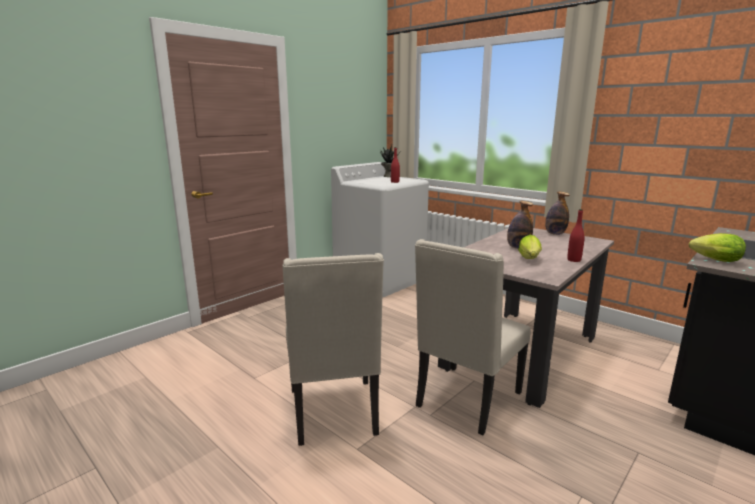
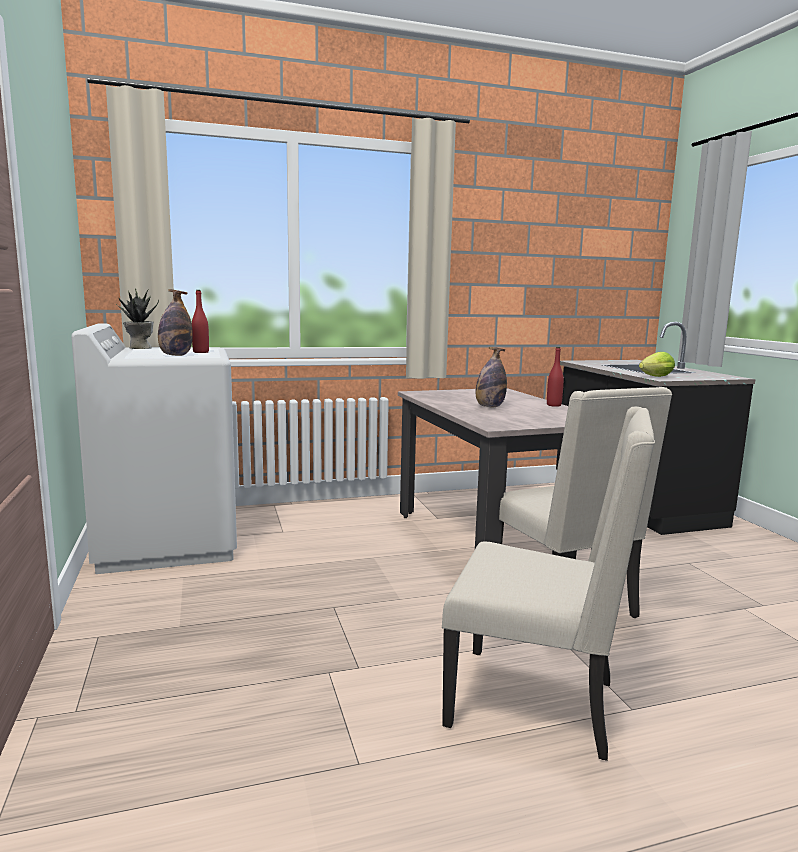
camera: 60 degrees left, 5 degrees down
(529, 259) = (536, 412): lettuce -> none
(555, 233) = (456, 391): bottle -> bottle (175, 355)

